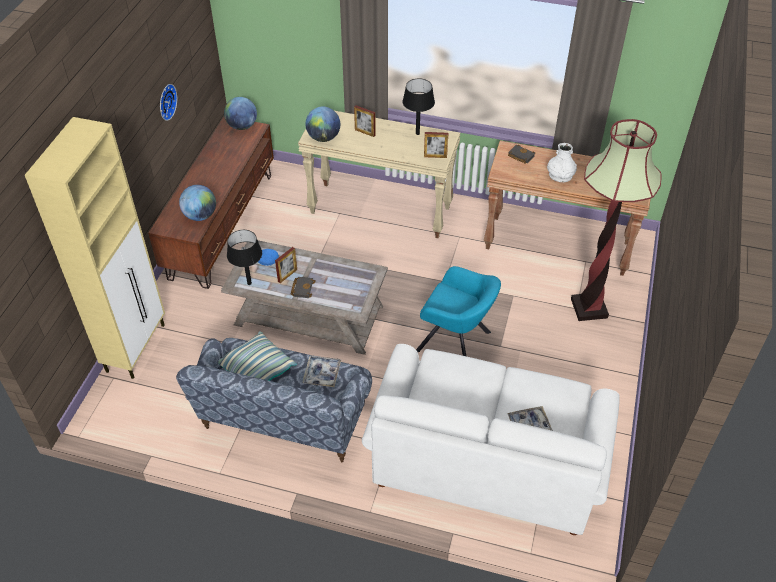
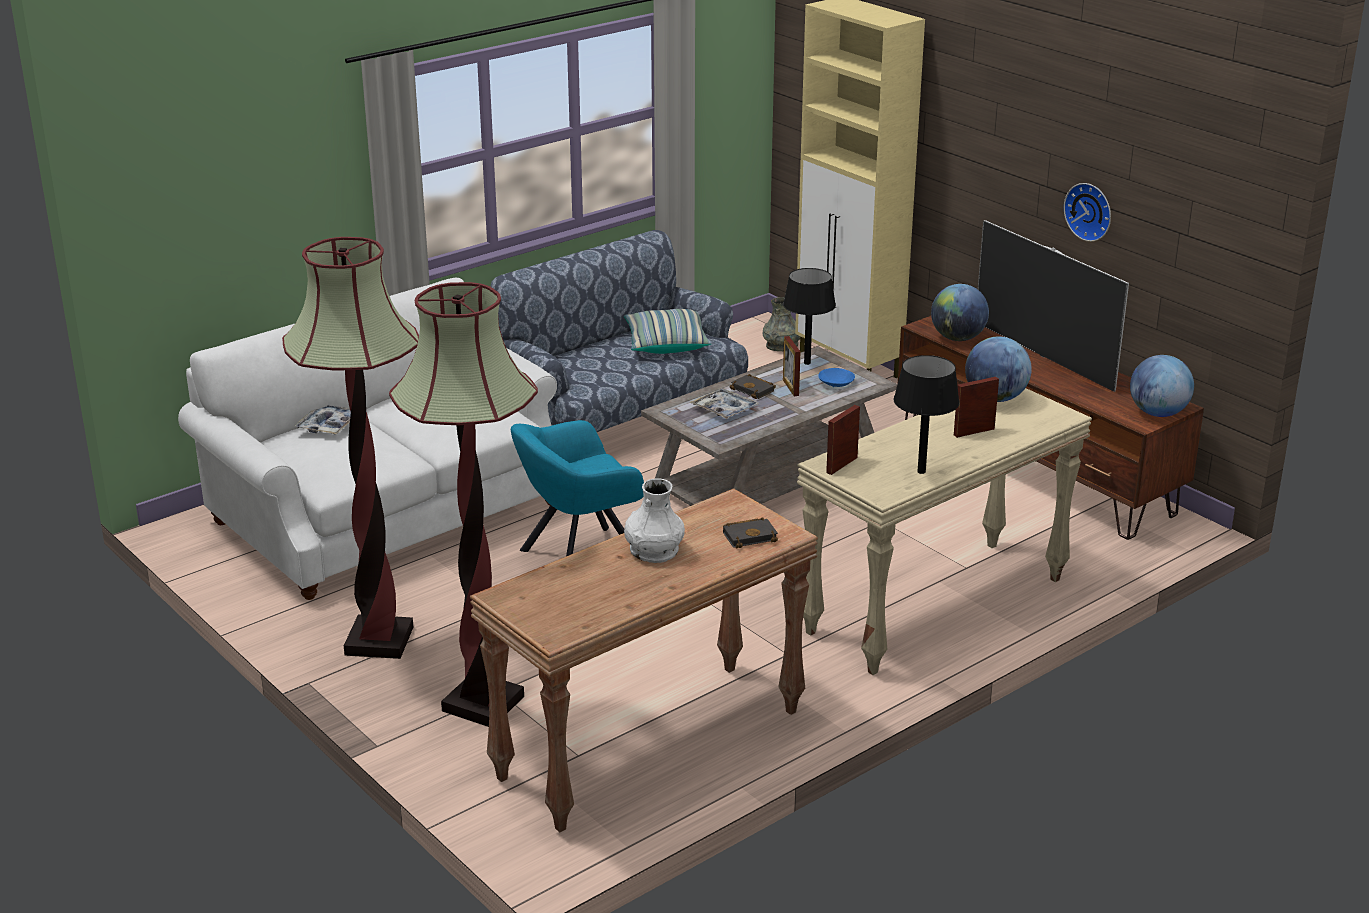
camera: 125 degrees right, 20 degrees down
(122, 395) = (782, 346): none -> grey vase
(201, 179) = (1043, 356): none -> television
(322, 374) = (606, 373): tray -> tray (724, 410)
(590, 374) = (379, 641): none -> floor lamp

